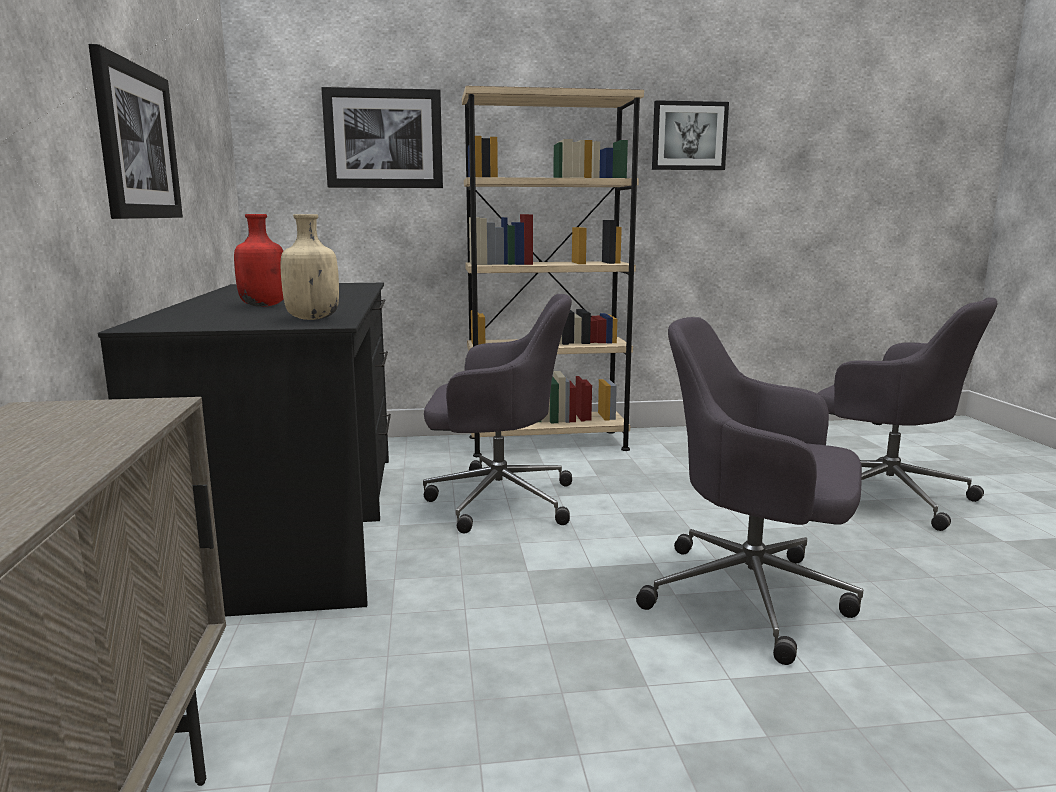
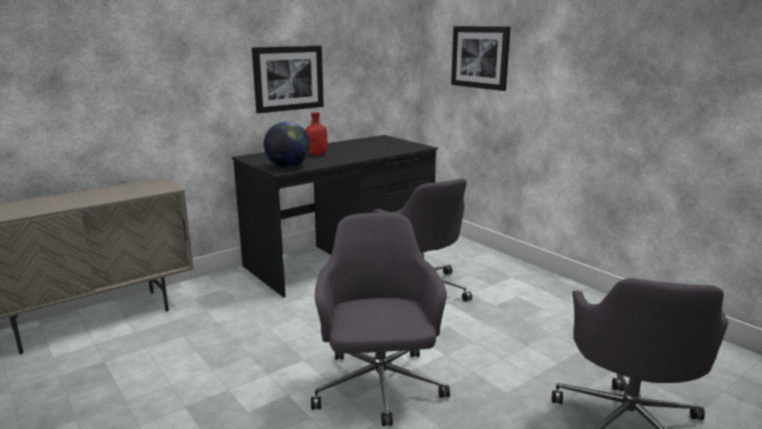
camera: 60 degrees right, 5 degrees up
(312, 319) = (288, 167): beige bottle -> globe
(547, 443) = (526, 277): beige bookcase -> none
(689, 136) = (683, 63): picture -> none

